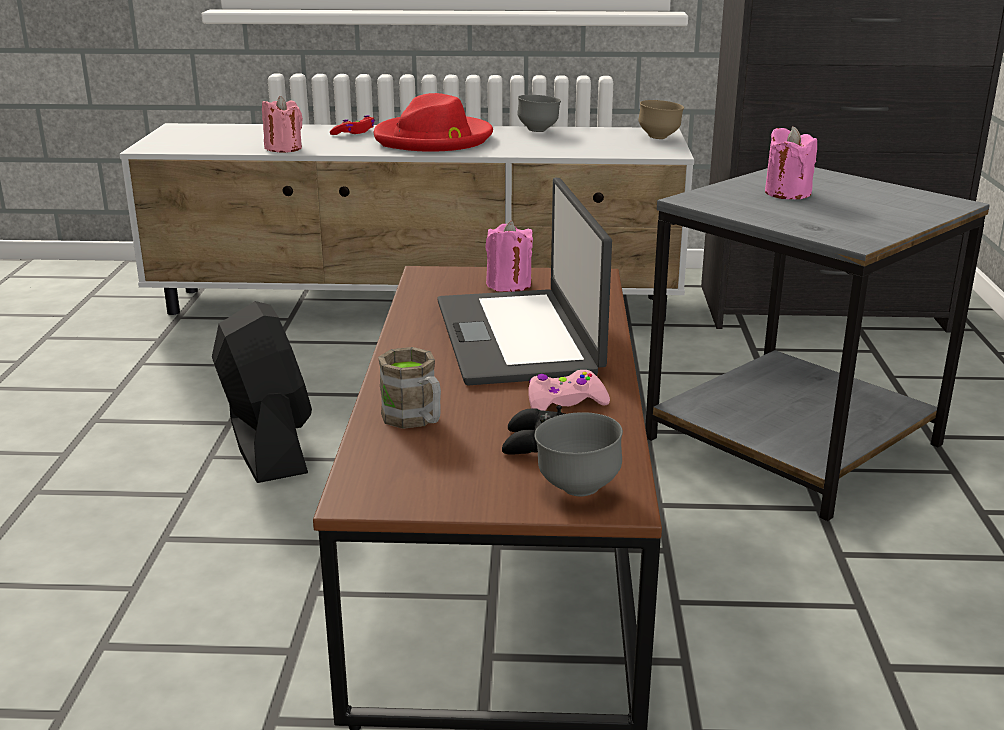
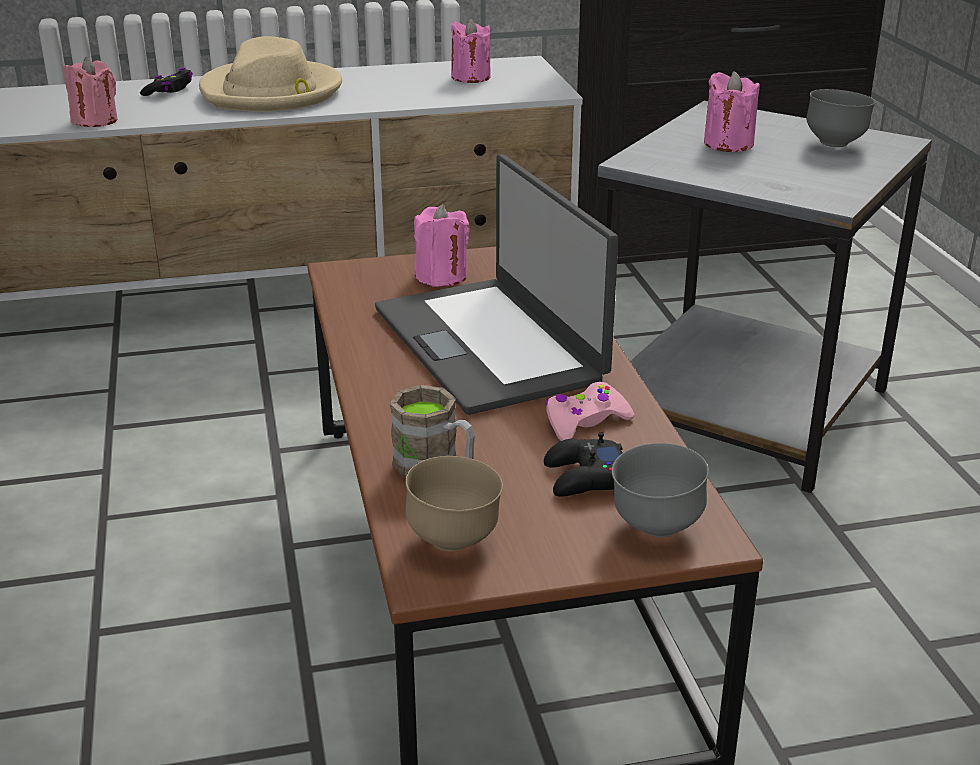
camera: 15 degrees left, 5 degrees up
(267, 445) = (167, 493): black fan -> none
(354, 133) = (169, 90): red game controller -> black game controller
(433, 139) = (271, 93): red hat -> beige hat
(538, 131) = (387, 71): grey bowl -> grey bowl (835, 144)
(606, 139) = (470, 77): none -> pink candle
(659, 138) = (529, 71): brown bowl -> brown bowl (454, 541)

